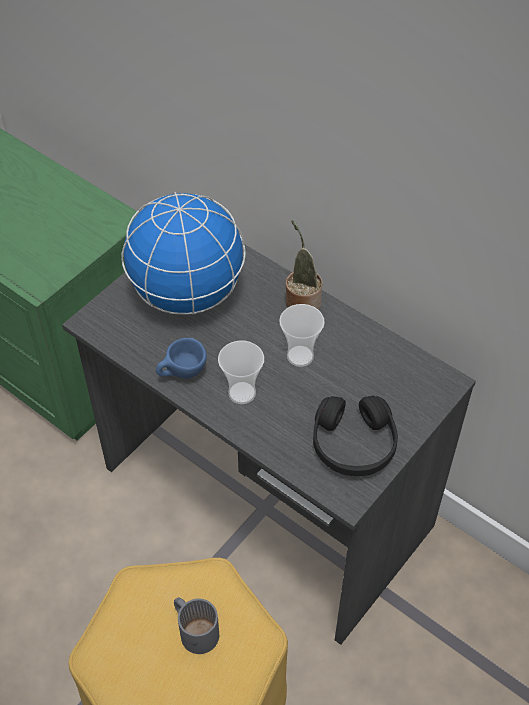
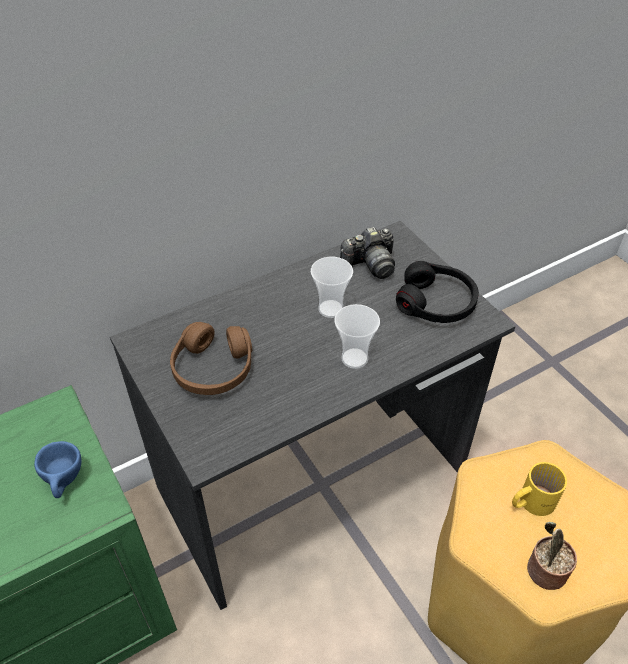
camera: 70 degrees left, 5 degrees down
(182, 375) = (314, 397): blue cup -> blue cup (65, 483)
(186, 294) = (213, 368): globe -> brown headphones
(196, 628) = (530, 501): grey mug -> yellow mug
(301, 301) = (269, 291): potted plant -> potted plant (544, 571)
(384, 371) = (370, 264): none -> camera

